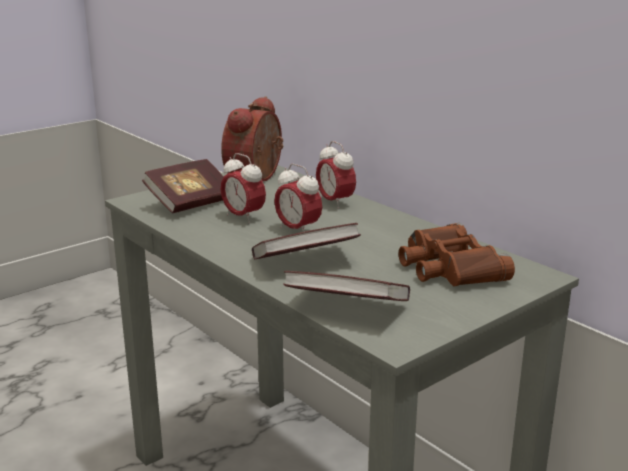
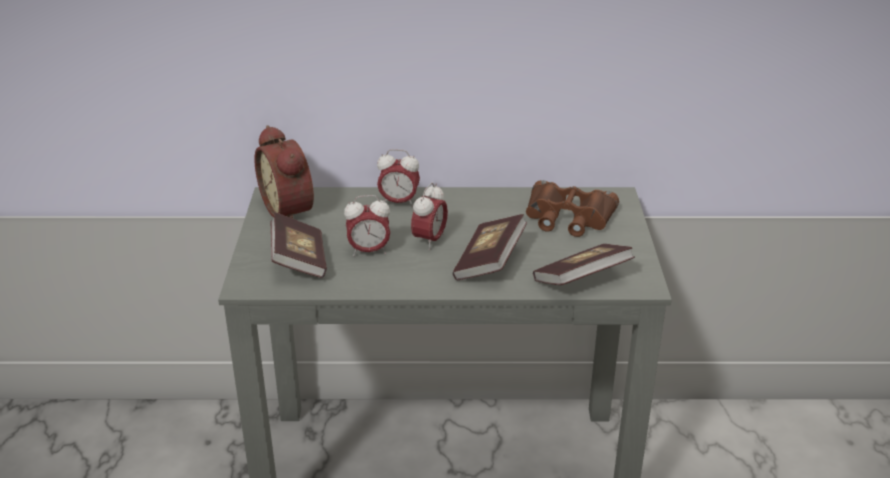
camera: 50 degrees left, 10 degrees up
(298, 230) = (429, 241): alarm clock -> alarm clock turned 60 degrees counterclockwise

